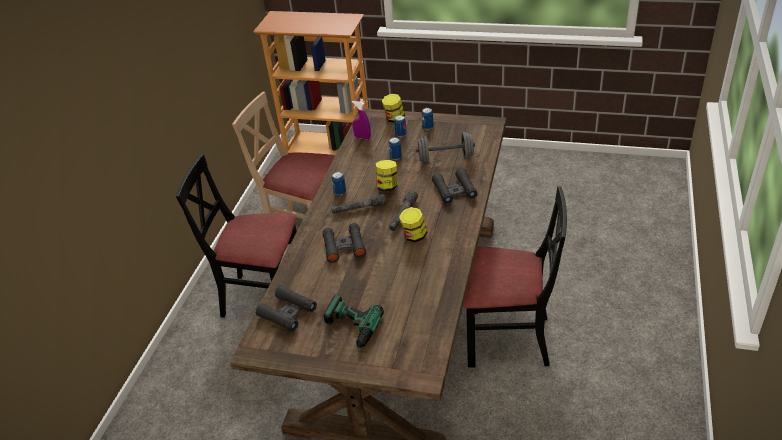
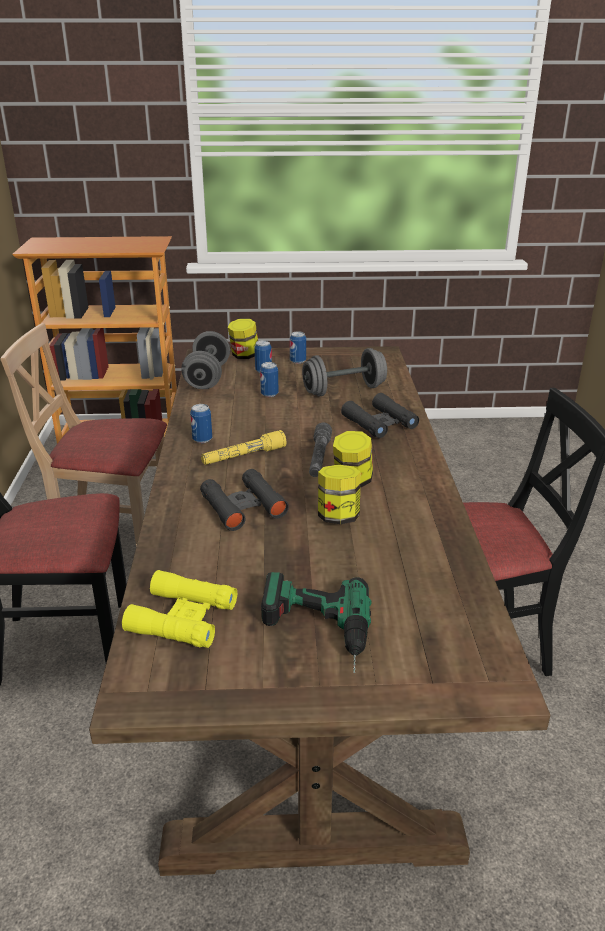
camera: 20 degrees left, 10 degrees down
(287, 312) = (182, 618): black binoculars -> yellow binoculars
(359, 209) = (243, 456): grey flashlight -> yellow flashlight
(362, 137) = (207, 377): purple spray bottle -> grey dumbbell
(387, 186) = (275, 427): jar -> jar (338, 517)

